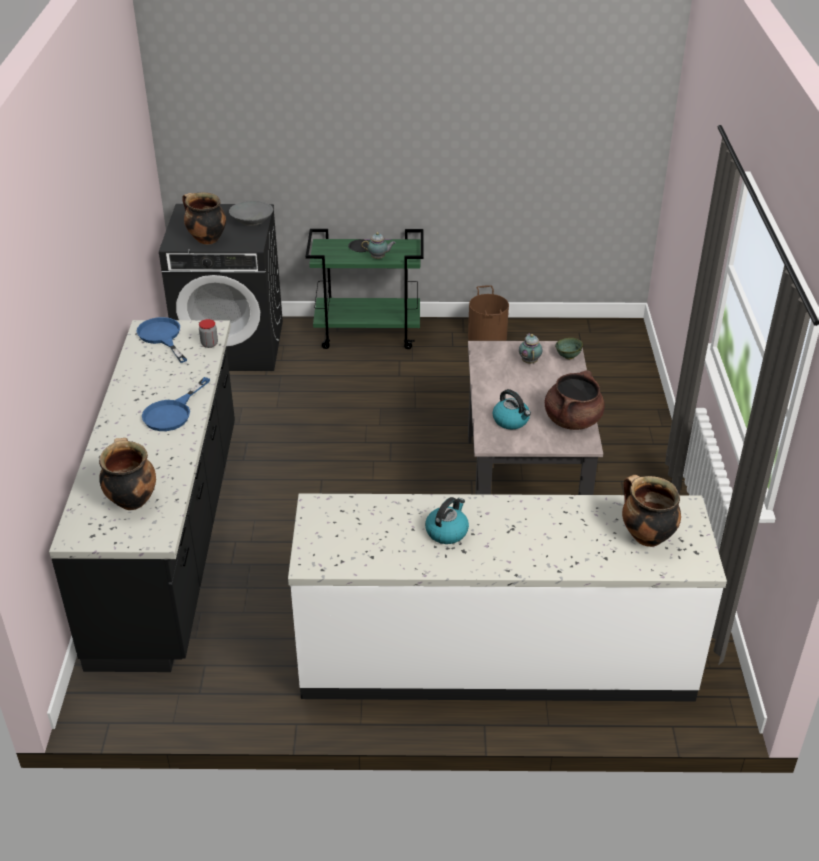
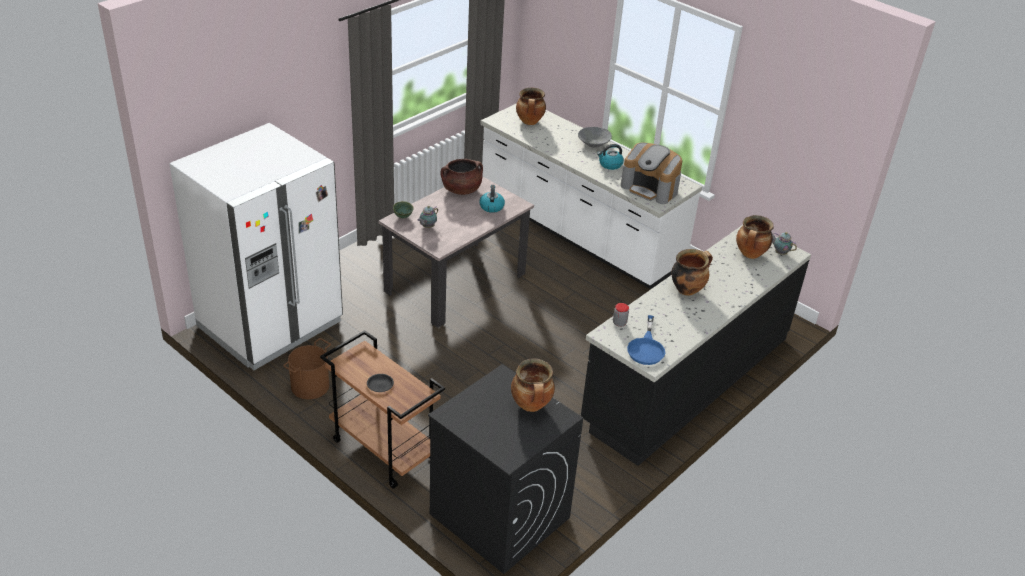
camera: 140 degrees left, 0 degrees up
(172, 412) = (687, 289): blue frying pan -> cooking pot
(252, 221) = (472, 403): grey bowl -> grey bowl (593, 144)
(351, 525) = (650, 188): none -> coffee machine
(369, 333) = (382, 450): green cart -> brown cart
(379, 258) = (384, 364): teapot -> teapot (780, 252)
(597, 355) = (270, 324): none -> white fridge

